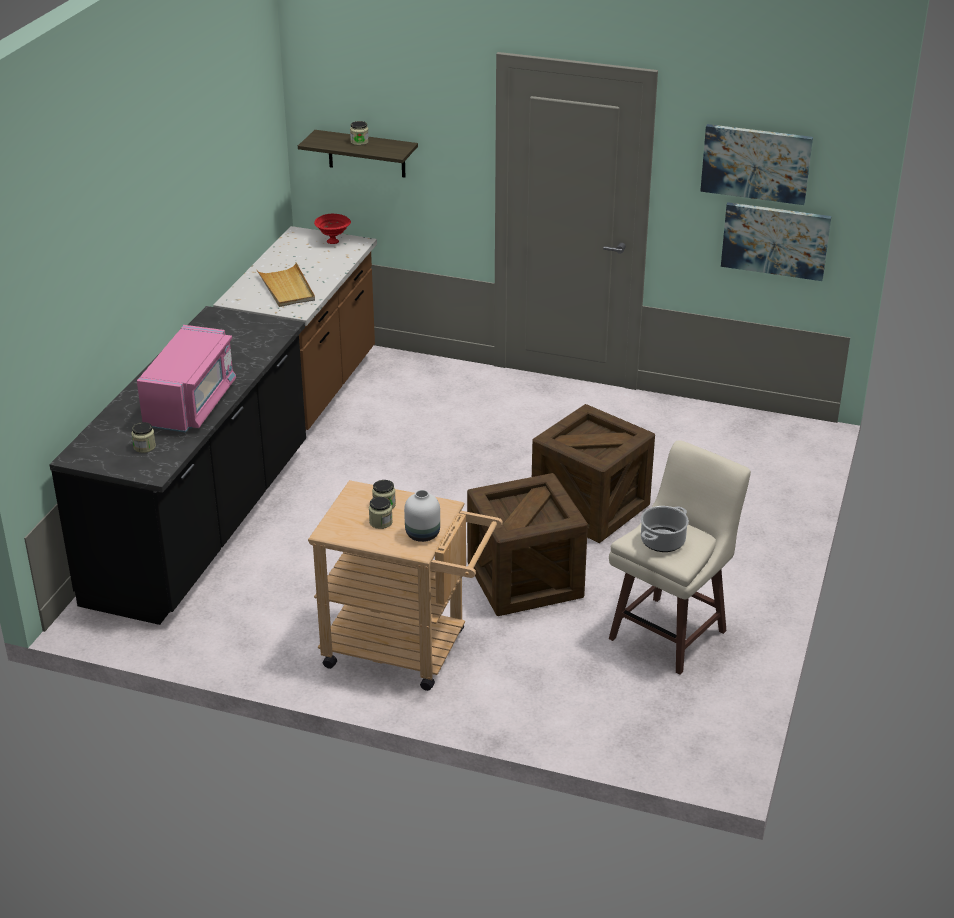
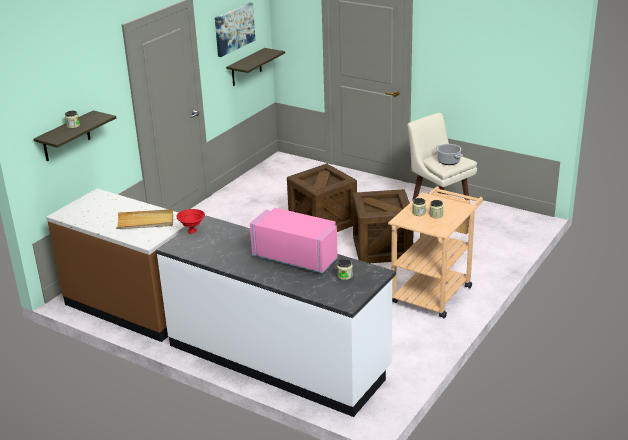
camera: 75 degrees left, 5 degrees down
(202, 525) = (278, 358): black counter -> white counter
(333, 241) = (87, 202): red bowl -> red bowl (192, 230)
(423, 534) = (452, 204): white vase -> none
(775, 240) = (246, 67): picture -> shelf

